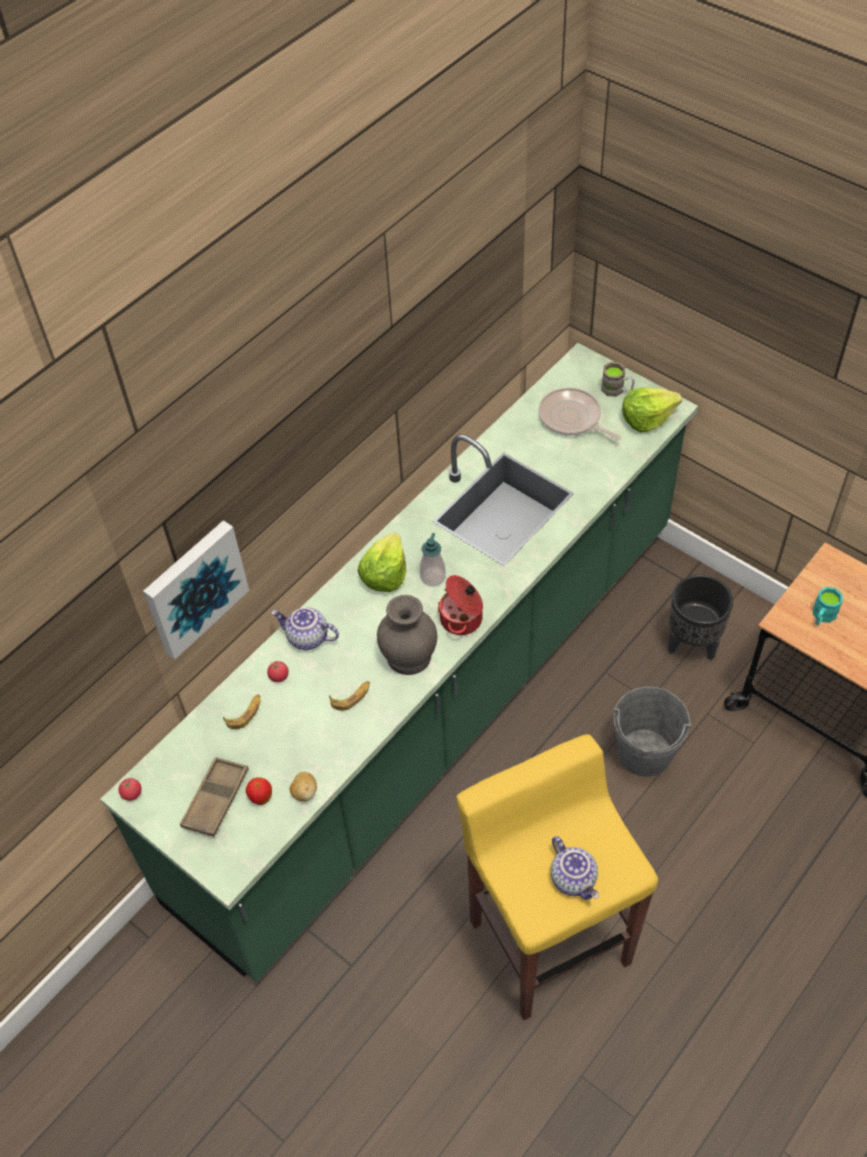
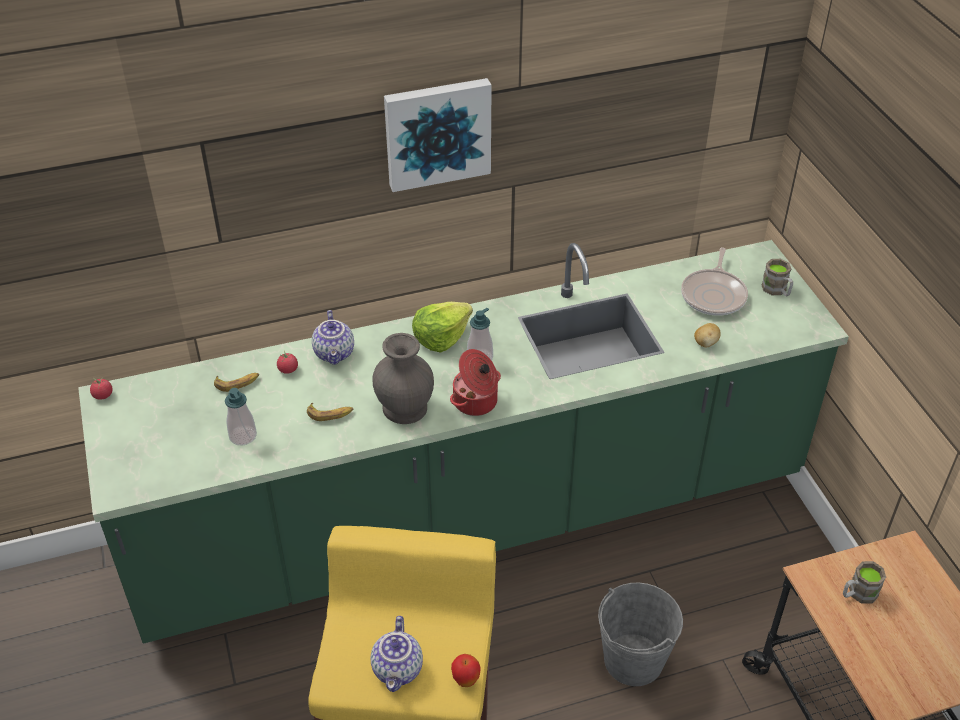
camera: 30 degrees right, 10 degrees down
(194, 587) = (226, 231): picture -> picture (437, 132)
(216, 799) = (157, 433): brown tray -> none
(261, 798) = (191, 451): apple -> apple (466, 680)
(294, 759) = (243, 436): none -> soap dispenser
(304, 792) = (228, 464): potato -> potato (706, 343)
(307, 638) = (335, 353): teapot -> teapot turned 150 degrees counterclockwise
(572, 418) = (714, 295): frying pan -> frying pan turned 150 degrees counterclockwise
(647, 418) = (787, 325): lettuce -> none
(692, 644) = (754, 591): black planter -> none
(822, 616) = (858, 594): turquoise mug -> brown mug

